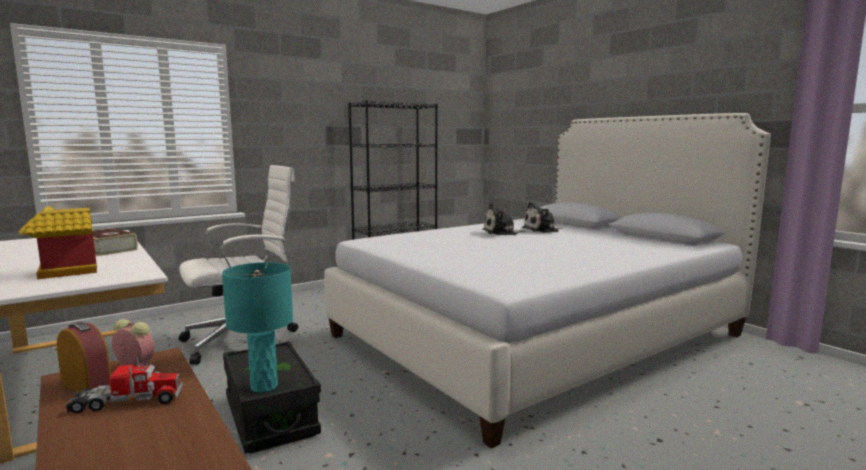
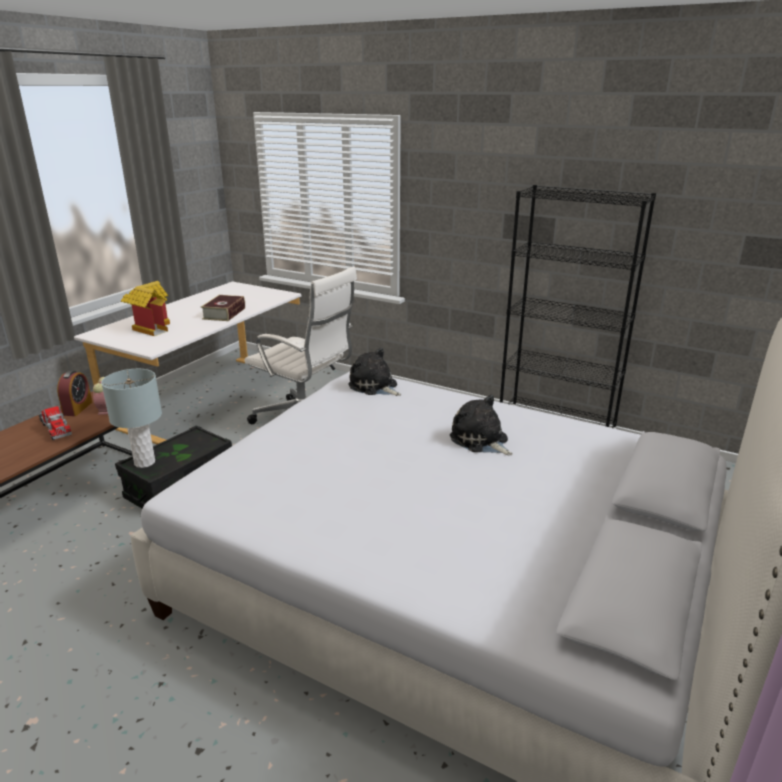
camera: 65 degrees right, 15 degrees up
(264, 386) = (145, 462): turquoise table lamp -> grey table lamp
(542, 230) = (542, 467): plush toy -> plush toy (374, 387)

